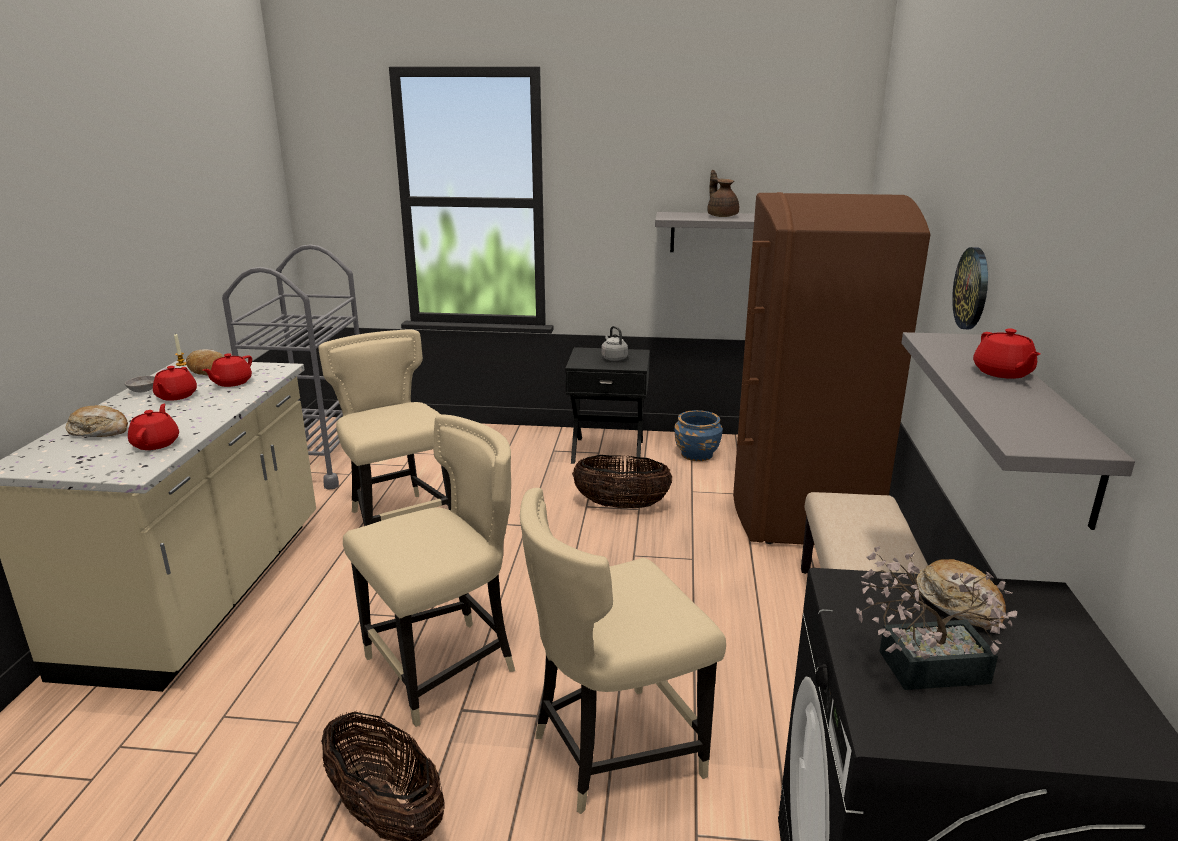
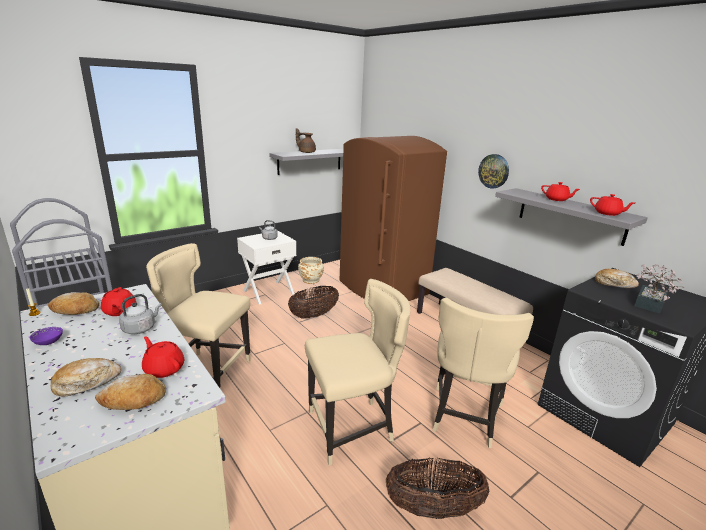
camera: 45 degrees left, 0 degrees up
(93, 457) = (133, 400): none -> bread
(143, 390) = (48, 342): grey bowl -> purple bowl
(176, 396) = (93, 335): red teapot -> red teapot (608, 213)
(213, 403) = (141, 328): none -> grey kettle
(445, 667) = (352, 428): beige chair -> beige chair turned 60 degrees clockwise
(608, 451) = (268, 292): black nightstand -> white nightstand
(697, 454) = (311, 280): blue planter -> beige planter

